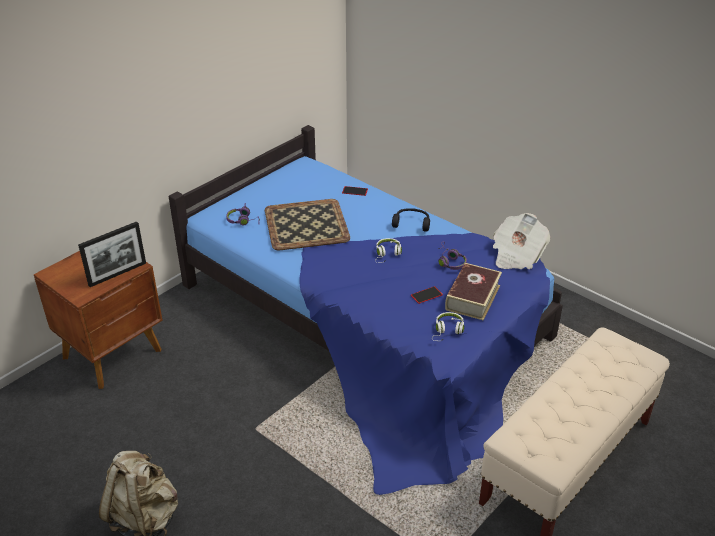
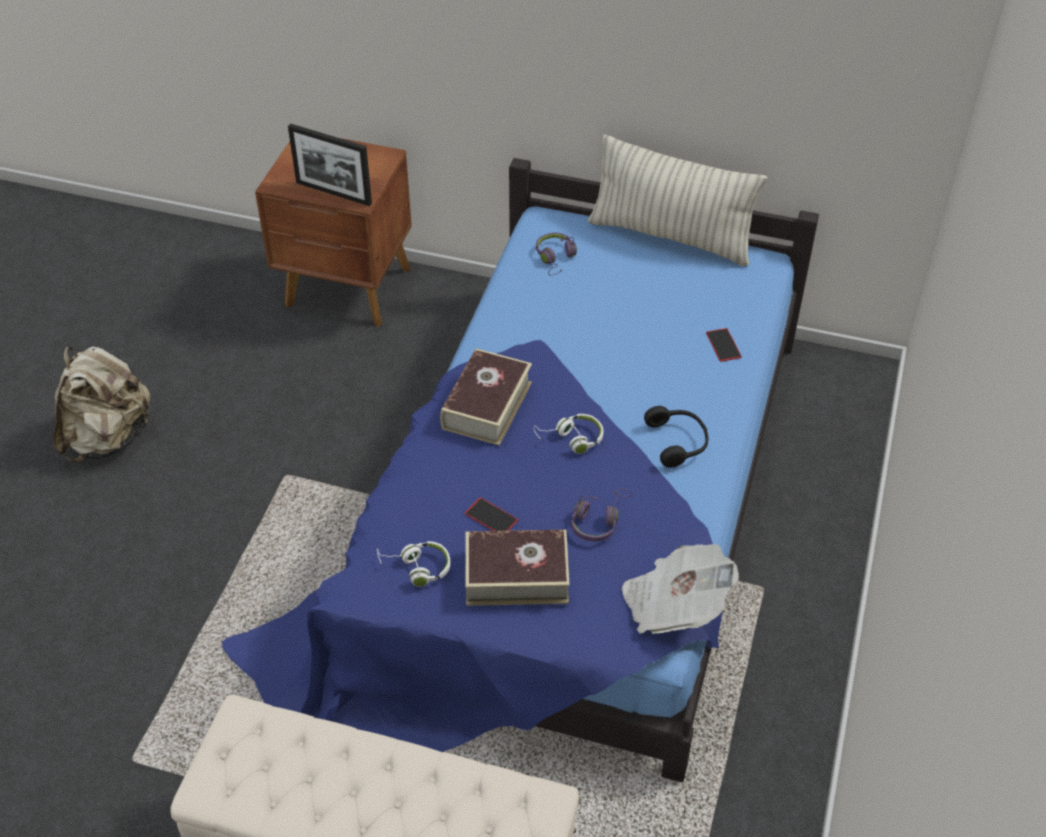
camera: 65 degrees right, 10 degrees up
(262, 181) = (671, 237): none -> pillow
(305, 225) = (586, 324): tray -> none
(342, 274) = (487, 405): none -> book

